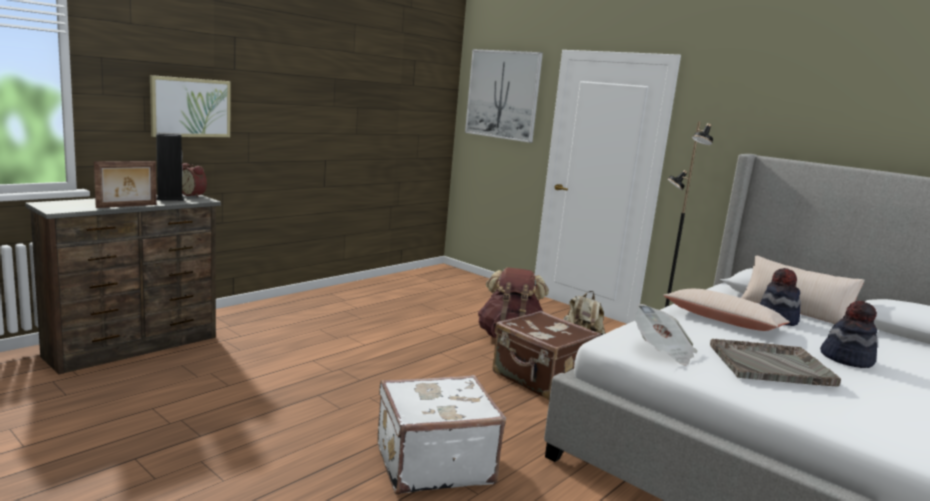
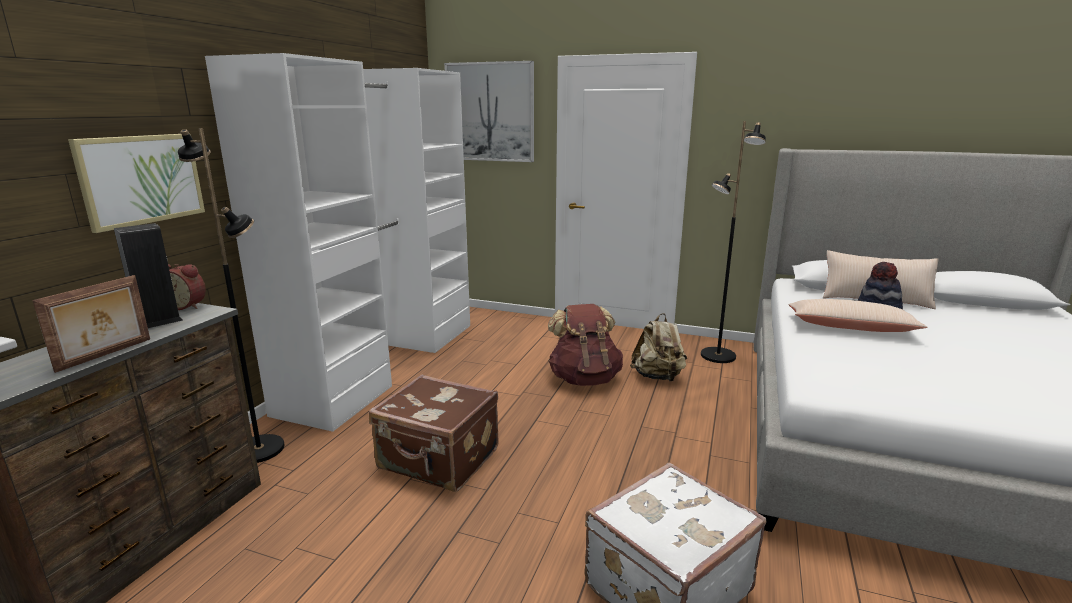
camera: 20 degrees left, 5 degrees up
(229, 320) = (260, 449): none -> black floor lamp
(360, 292) = (386, 363): none -> white wardrobe
(541, 380) = (658, 423): brown suitcase -> brown suitcase (438, 460)
(662, 351) = (873, 387): newspaper -> none
(772, 365) = (968, 374): grey tray -> none
(847, 359) = (989, 344): hat -> none

